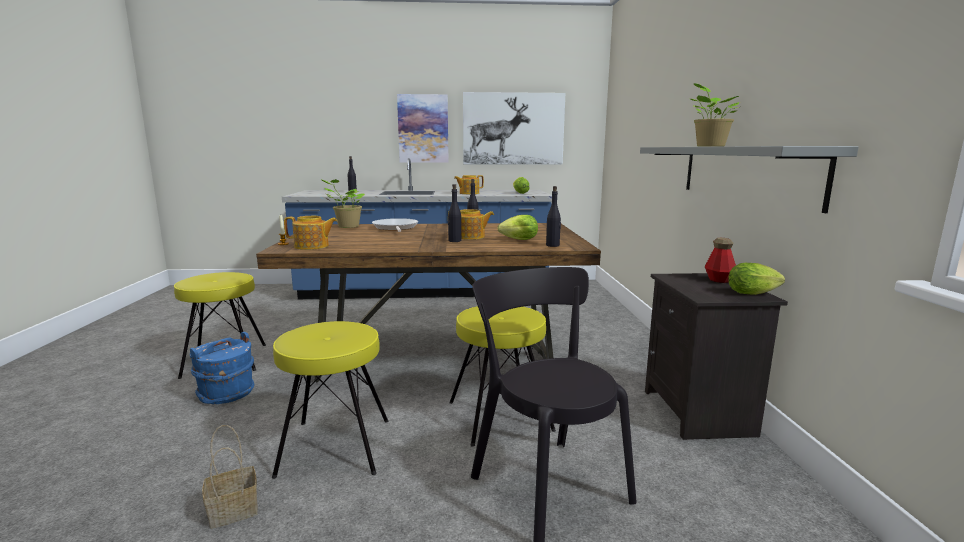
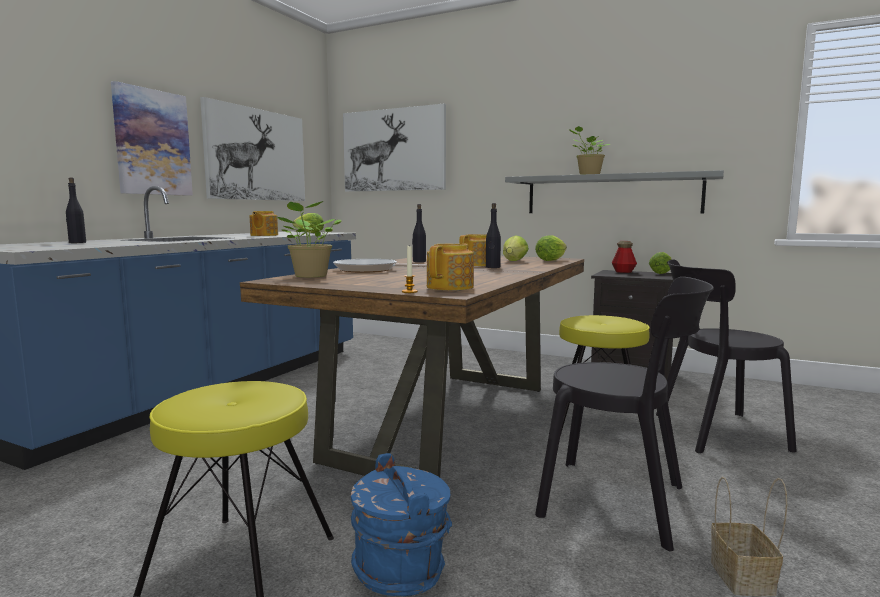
camera: 60 degrees left, 5 degrees down
(334, 447) = (621, 503): yellow stool -> black chair
(553, 245) = (552, 260): black bottle -> lettuce
(628, 115) = (393, 150): none -> picture

